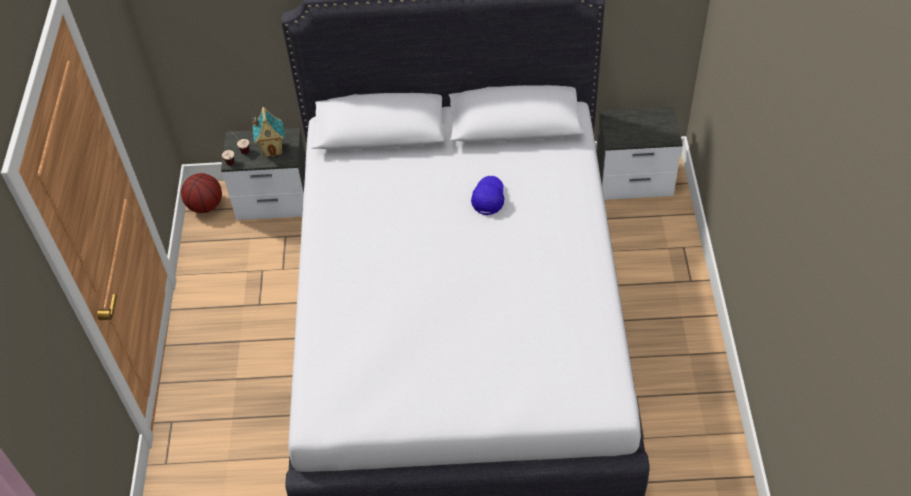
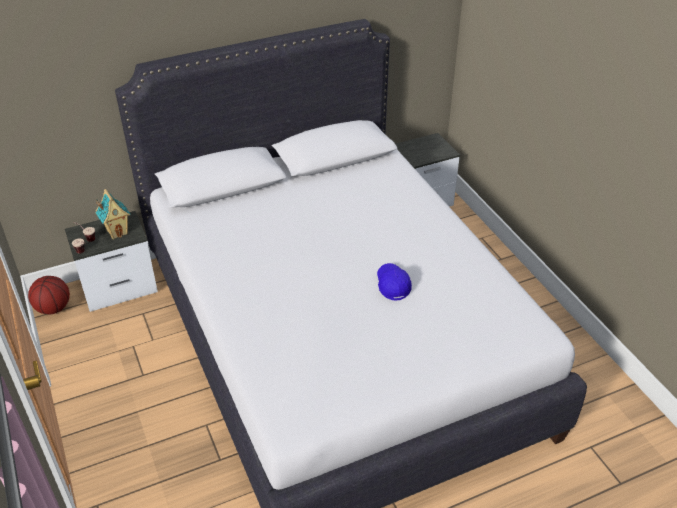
camera: 25 degrees left, 10 degrees down
(488, 199) = (345, 212): blue cap -> blue cap (392, 285)

